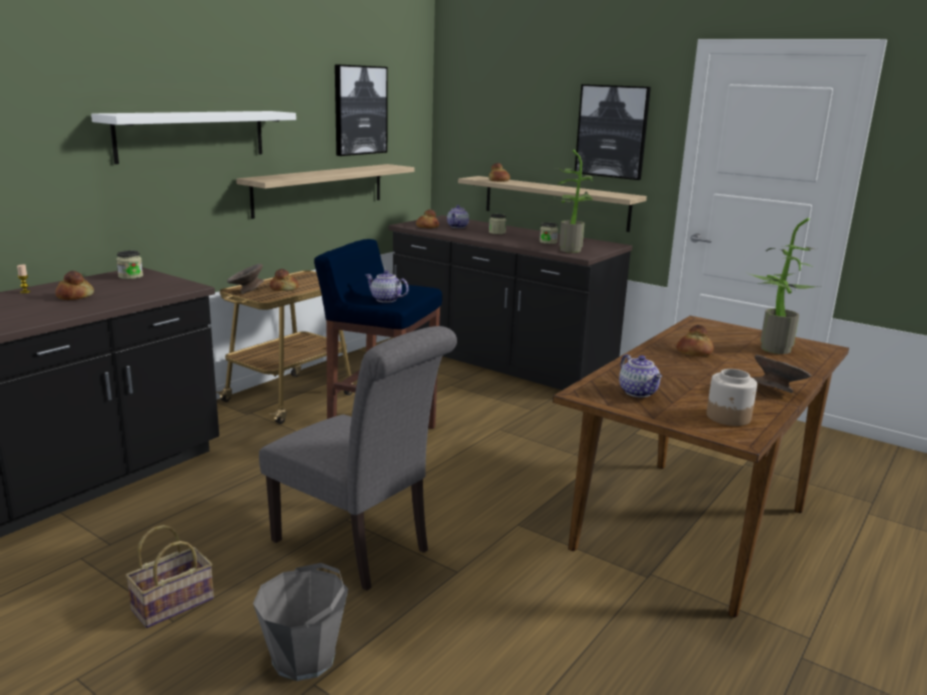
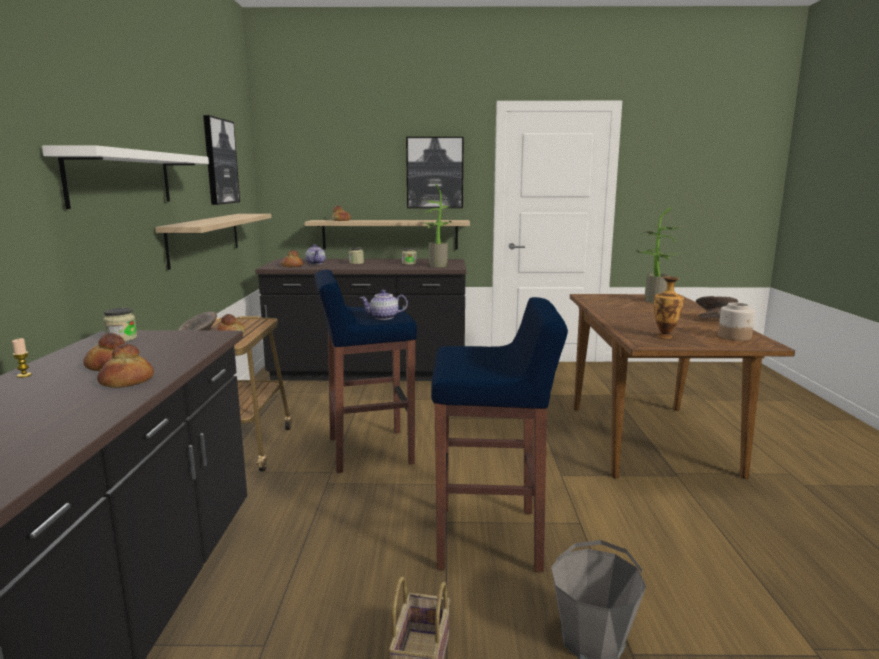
camera: 35 degrees left, 5 degrees down
(358, 548) = (490, 538): grey chair -> blue stool
(639, 392) = (665, 336): teapot -> vase
(694, 352) = (628, 311): bread -> bread (127, 382)

